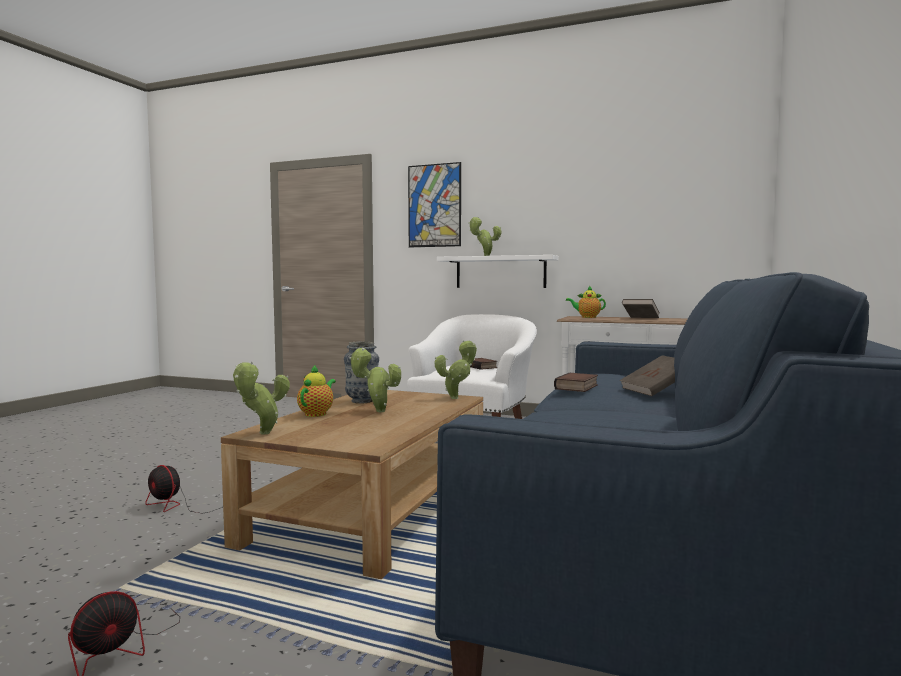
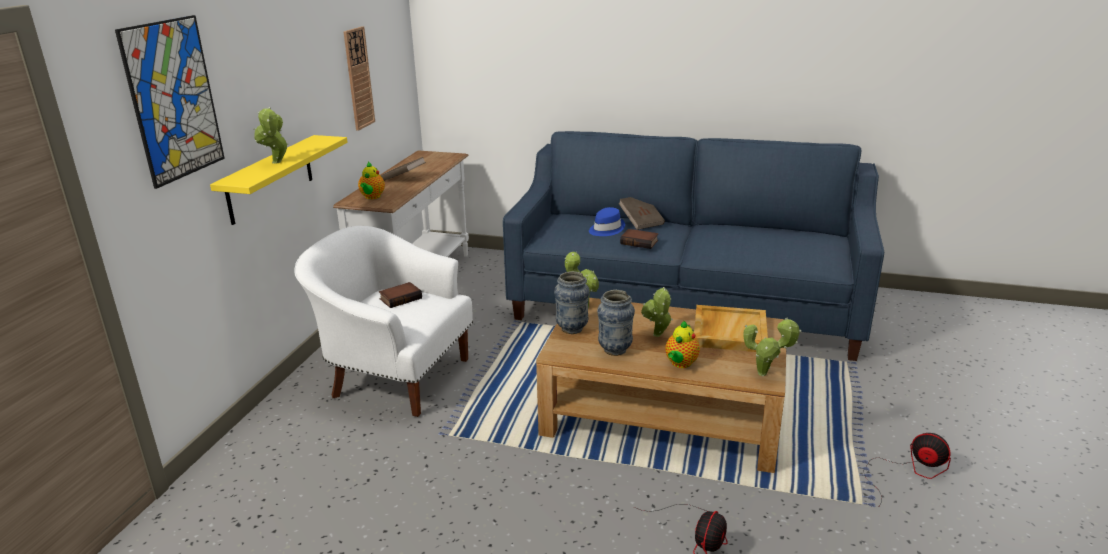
camera: 95 degrees left, 20 degrees up
(317, 414) = (680, 364): teapot -> teapot turned 75 degrees counterclockwise
(367, 431) = (729, 331): none -> beige tray
(411, 394) = (572, 329): none -> vase
(500, 272) = (270, 179): white shelf -> yellow shelf
(618, 381) = (606, 229): none -> blue hat
(640, 225) = (358, 78): none -> wall clock

